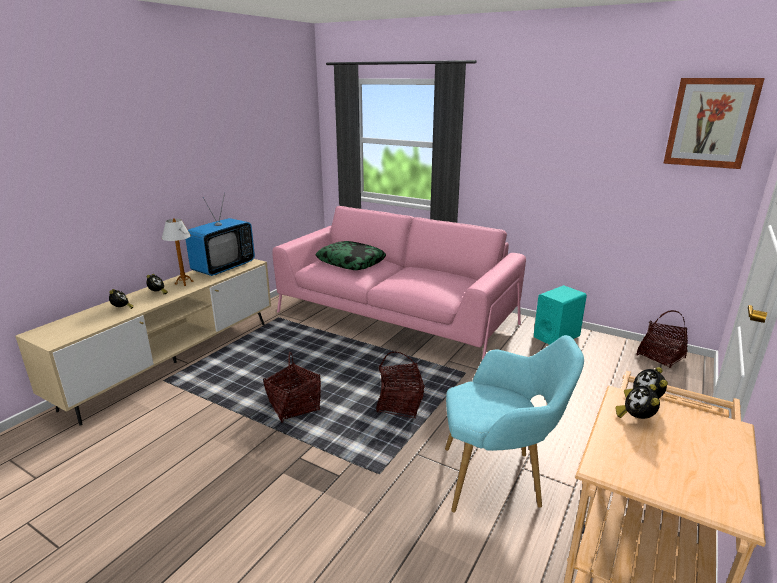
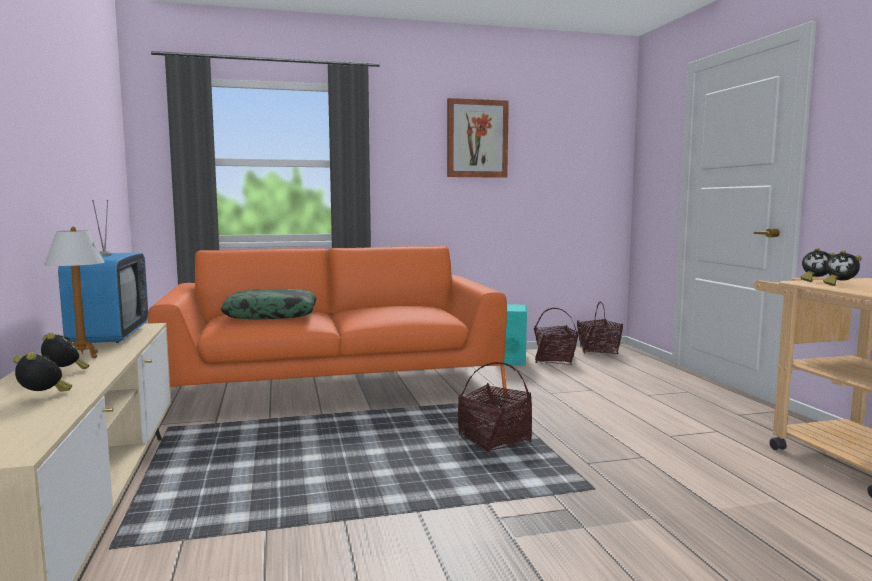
camera: 45 degrees left, 15 degrees down
(294, 406) = (390, 486): basket -> basket (554, 360)
(395, 317) = (334, 386): pink sofa -> orange sofa
(498, 479) = (674, 449): turquoise armchair -> none
(710, 123) = (590, 132): picture -> picture (477, 139)

